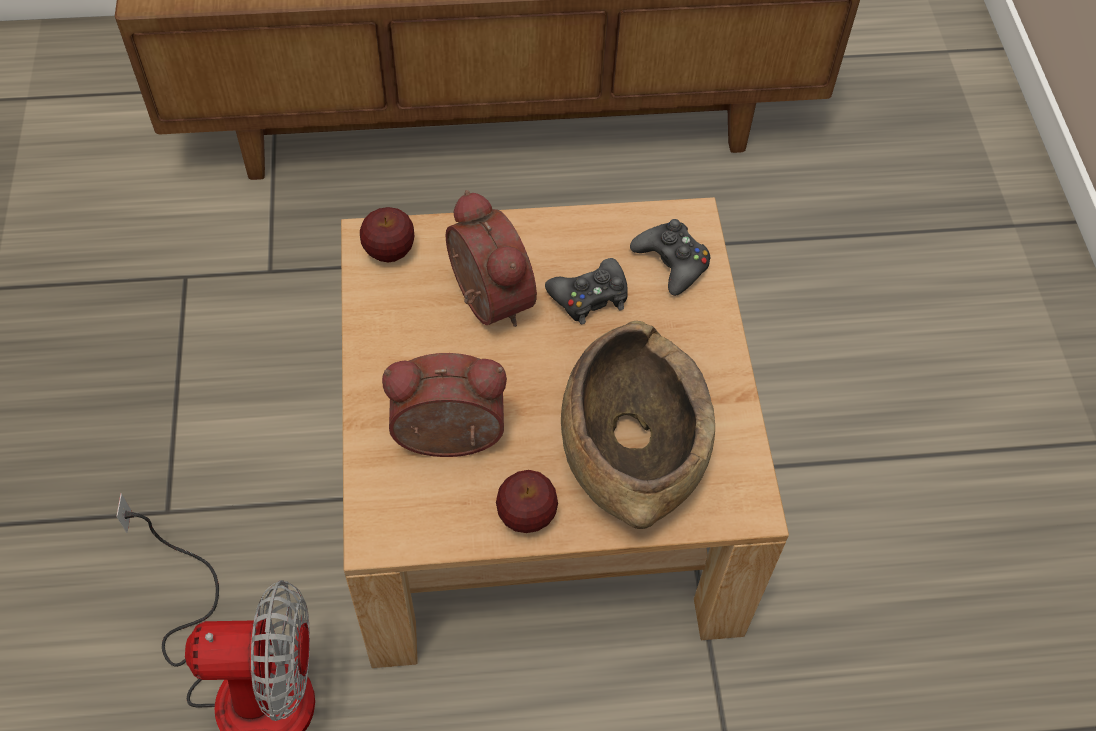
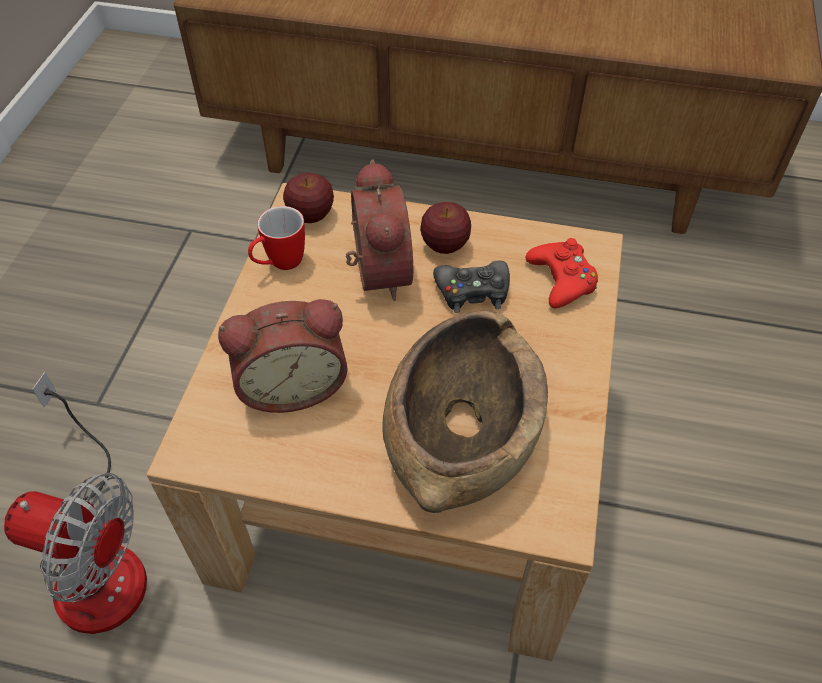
camera: 20 degrees right, 5 degrees down
(380, 316) = (279, 264): none -> mug
(449, 441) = (292, 384): alarm clock -> alarm clock turned 150 degrees clockwise
(526, 515) = (334, 471): apple -> apple (444, 245)
(672, 262) = (562, 280): black game controller -> red game controller

